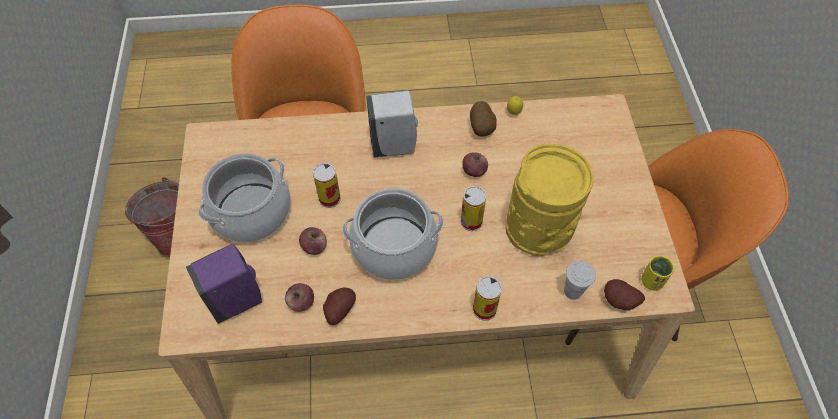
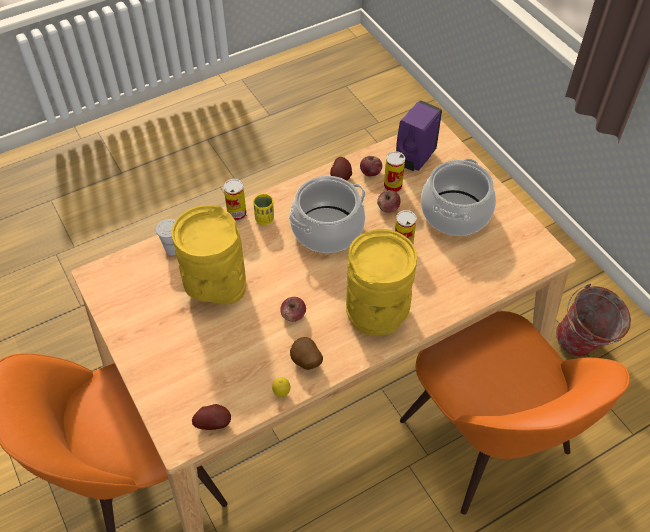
camera: 155 degrees right, 5 degrees down
(395, 146) = (378, 311): white soap dispenser -> yellow vase
(471, 221) = (275, 271): can -> can (392, 186)
(619, 302) = (133, 254): potato -> potato (213, 422)
(651, 281) = (109, 279): yellow cup -> yellow cup (264, 219)

